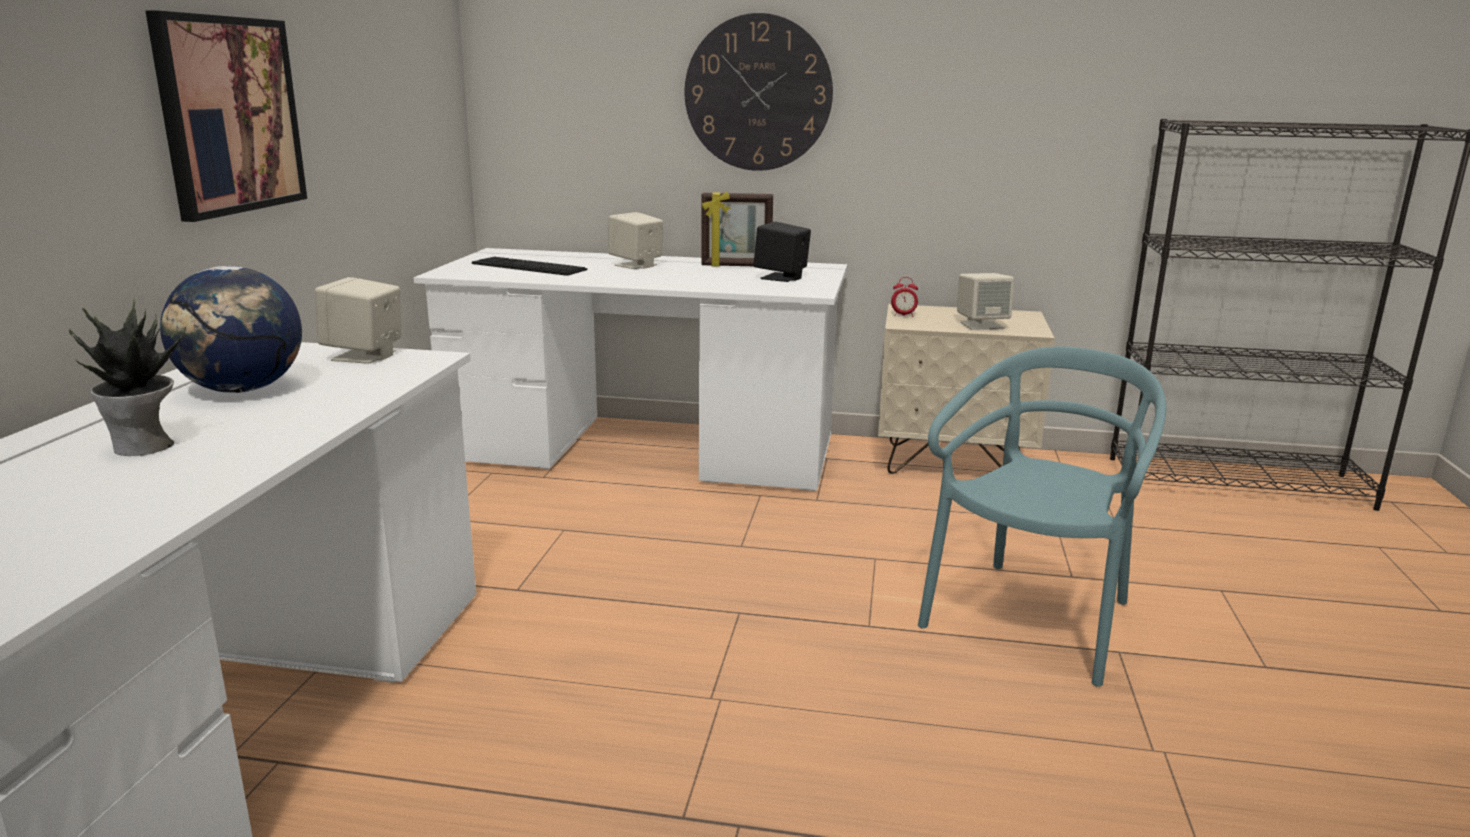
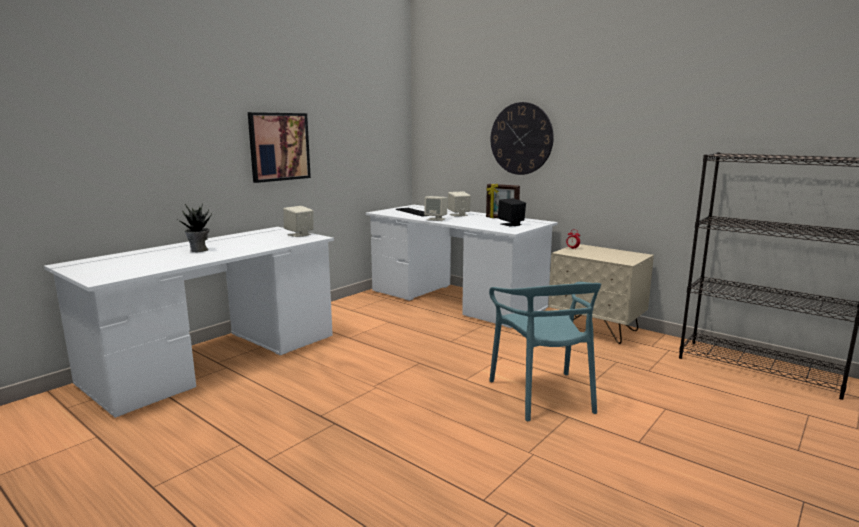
camera: 30 degrees right, 5 degrees down
(243, 390) = (248, 239): globe -> none
(981, 325) = (604, 256): beige speaker -> beige speaker (436, 219)
(1032, 619) = (543, 395): turquoise chair -> turquoise chair turned 105 degrees clockwise

